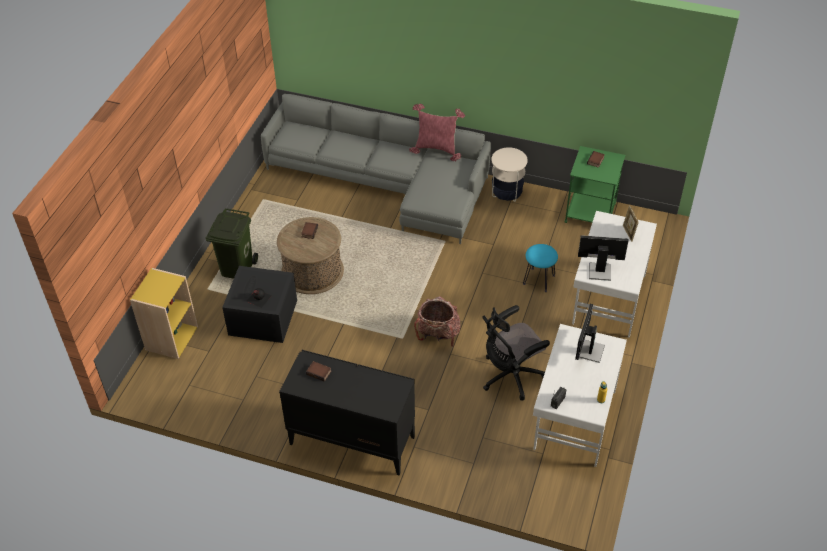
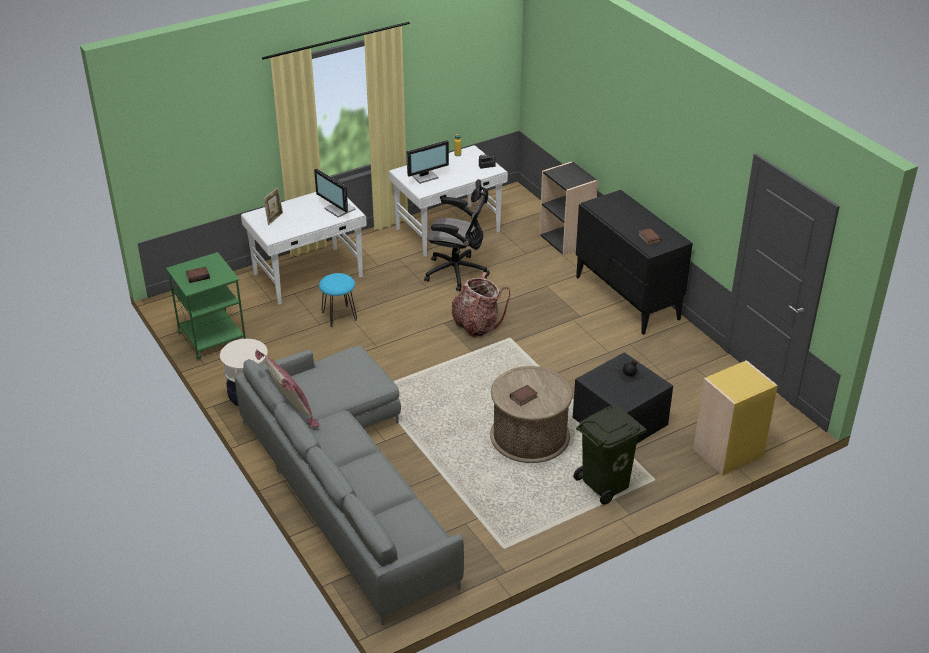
camera: 140 degrees left, 10 degrees down
(466, 480) = (567, 240): none -> black bookcase

